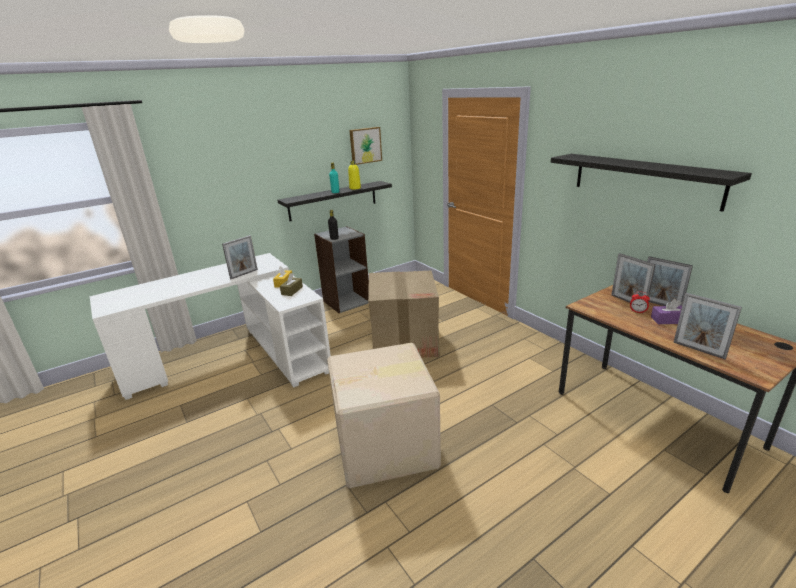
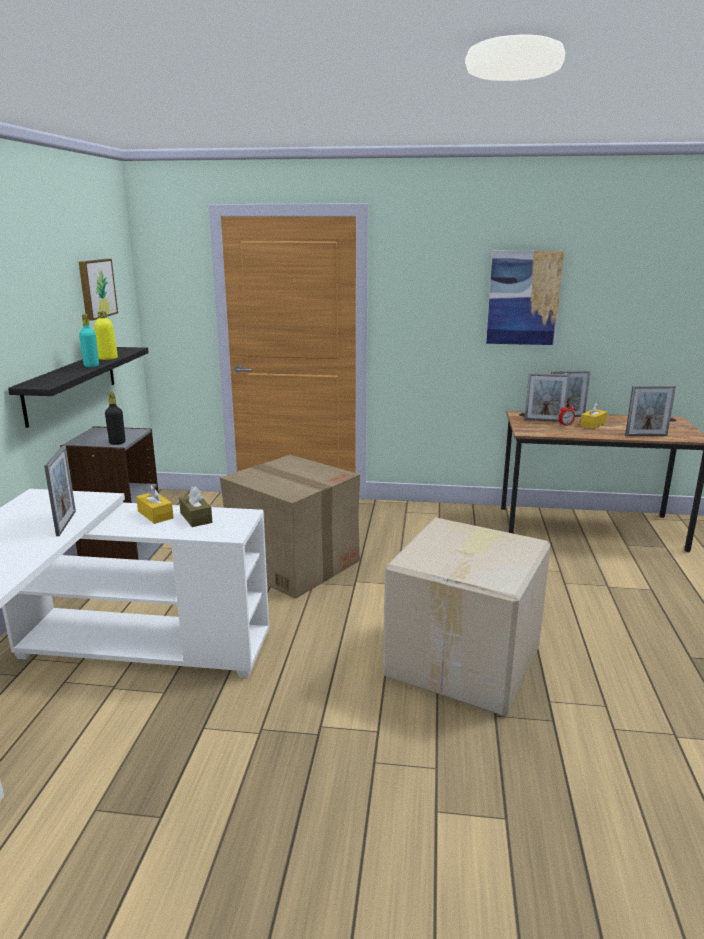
camera: 50 degrees left, 5 degrees down
(644, 179) = (523, 298): black shelf -> picture
(668, 320) = (593, 424): purple tissue box -> yellow tissue box

